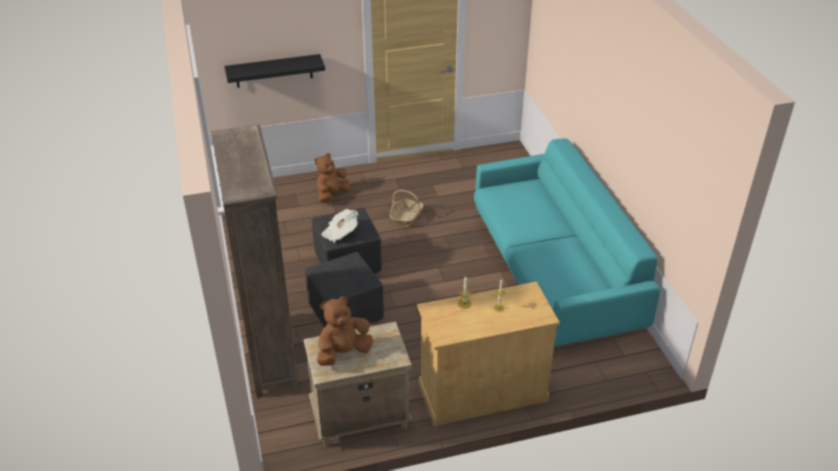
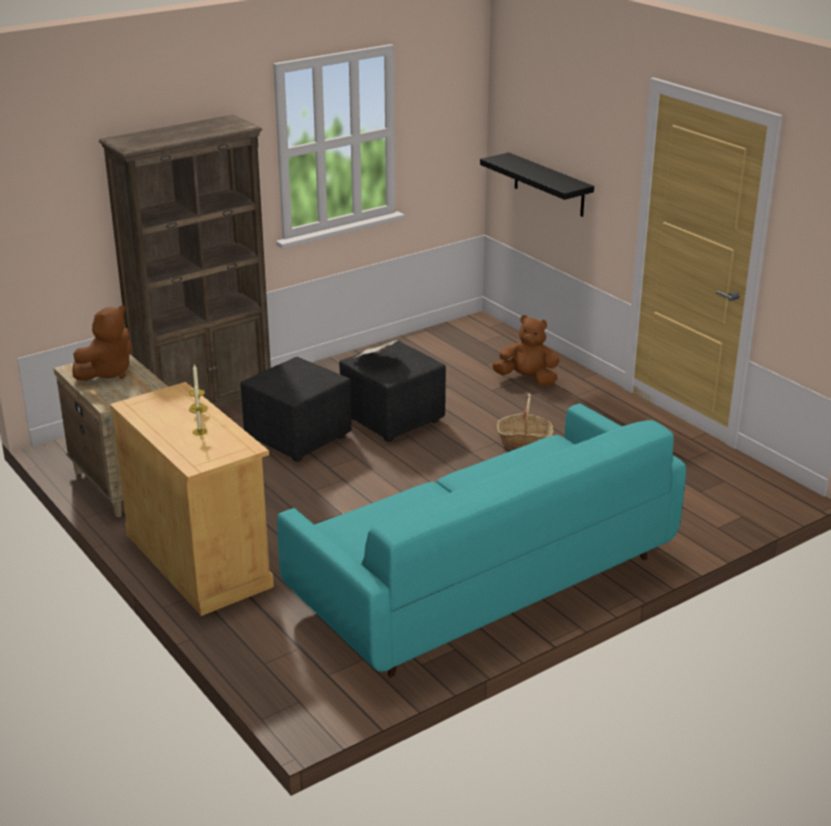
camera: 70 degrees right, 10 degrees down
(343, 353) = (107, 372): brown plush toy -> brown plush toy turned 90 degrees clockwise

